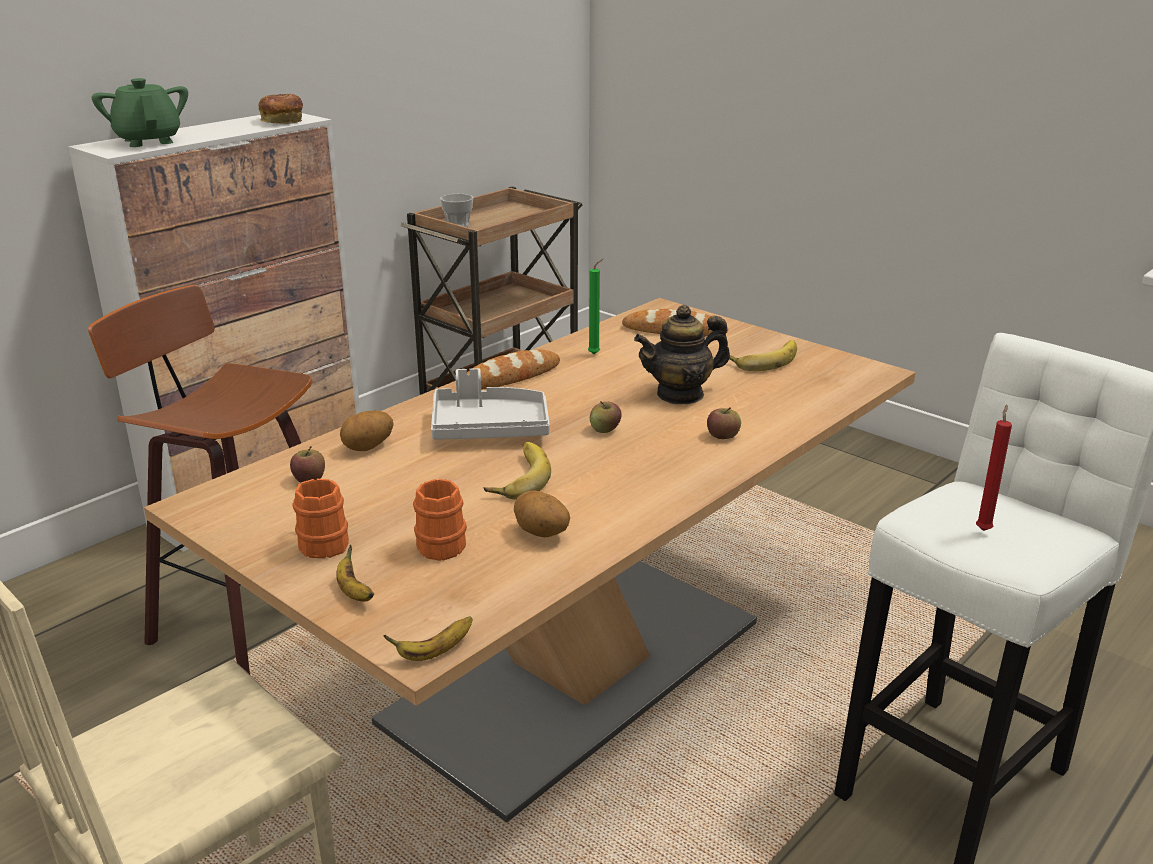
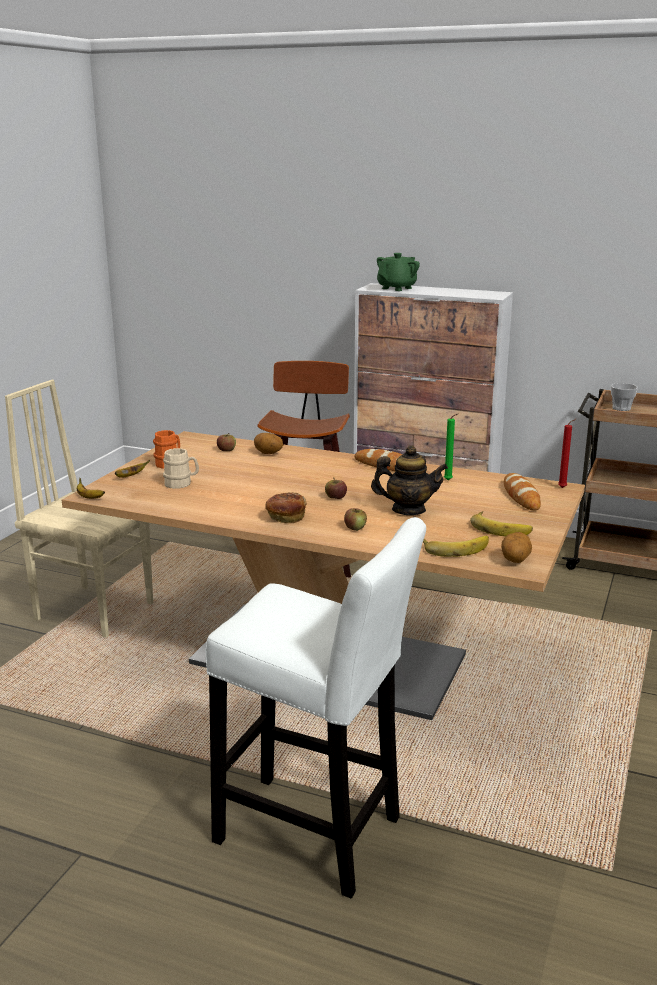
camera: 70 degrees right, 5 degrees down
(282, 121) = (478, 295): bread -> bread (286, 517)
(444, 542) = (181, 484): orange mug -> beige mug
(489, 428) = (312, 472): grey tray -> none
(517, 477) = (259, 487): banana -> banana (455, 547)
(541, 534) = (201, 500): potato -> potato (515, 560)
(680, 394) = (408, 510): teapot -> teapot turned 135 degrees clockwise
(983, 529) = (283, 616): red candle -> red candle (563, 488)

